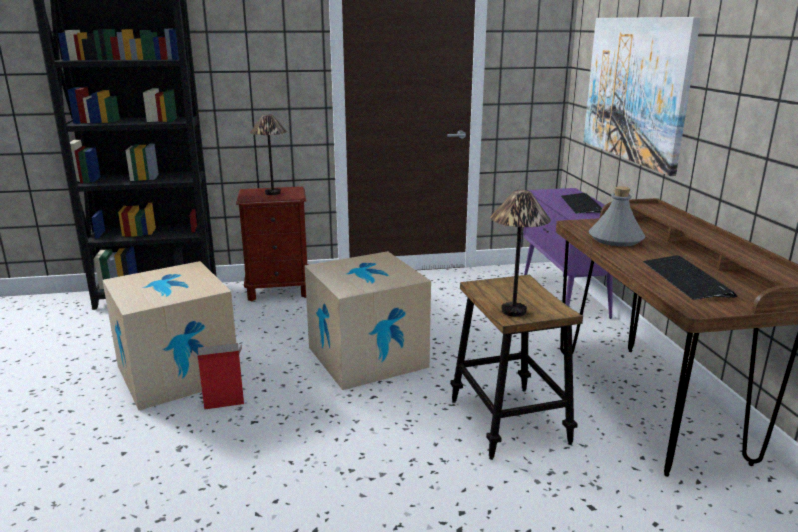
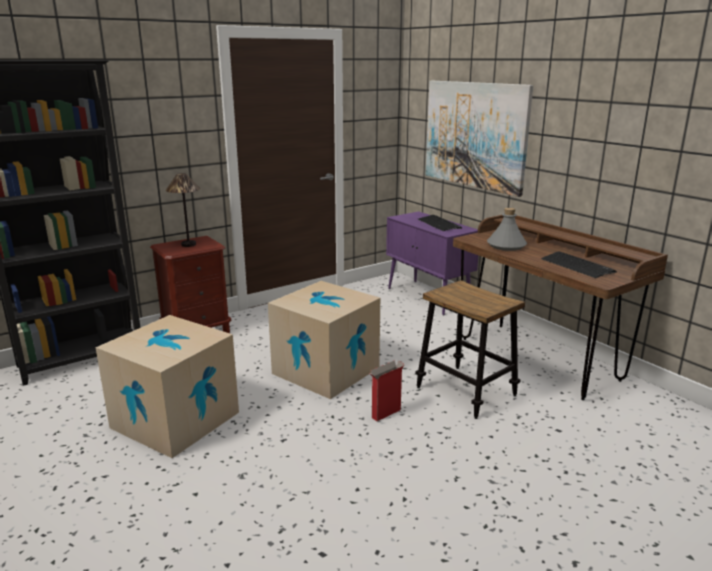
camera: 25 degrees left, 0 degrees up
(223, 404) = (243, 434): cardboard box -> cardboard box (385, 414)
(513, 311) = (481, 307): table lamp -> none

